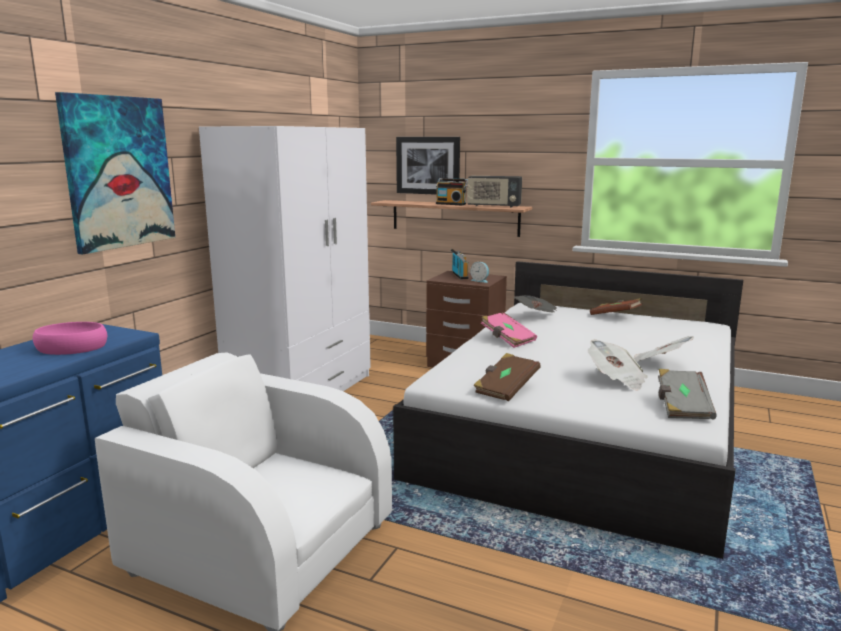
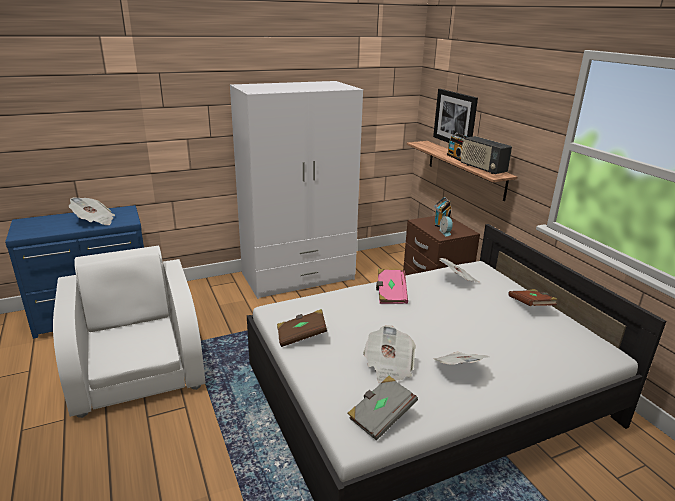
camera: 40 degrees right, 10 degrees up
(73, 347) = (94, 221): pink bowl -> newspaper
(119, 172) = (162, 116): picture -> none

